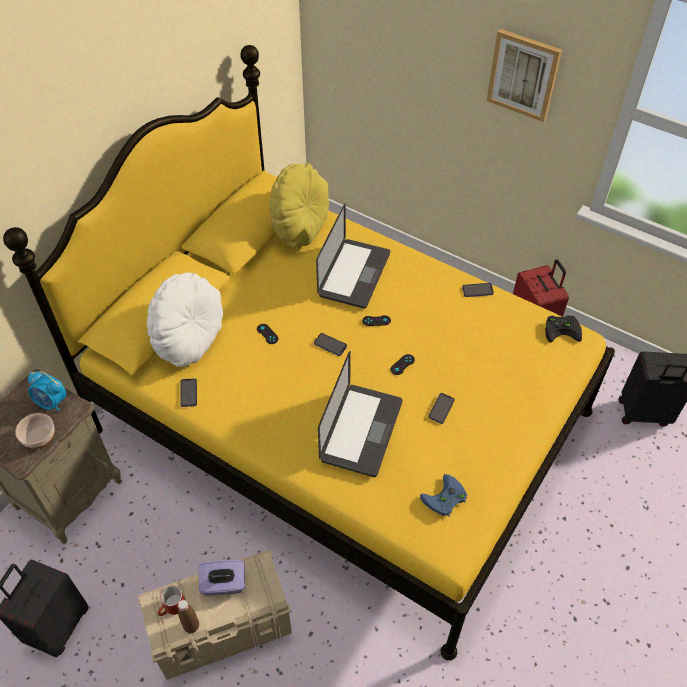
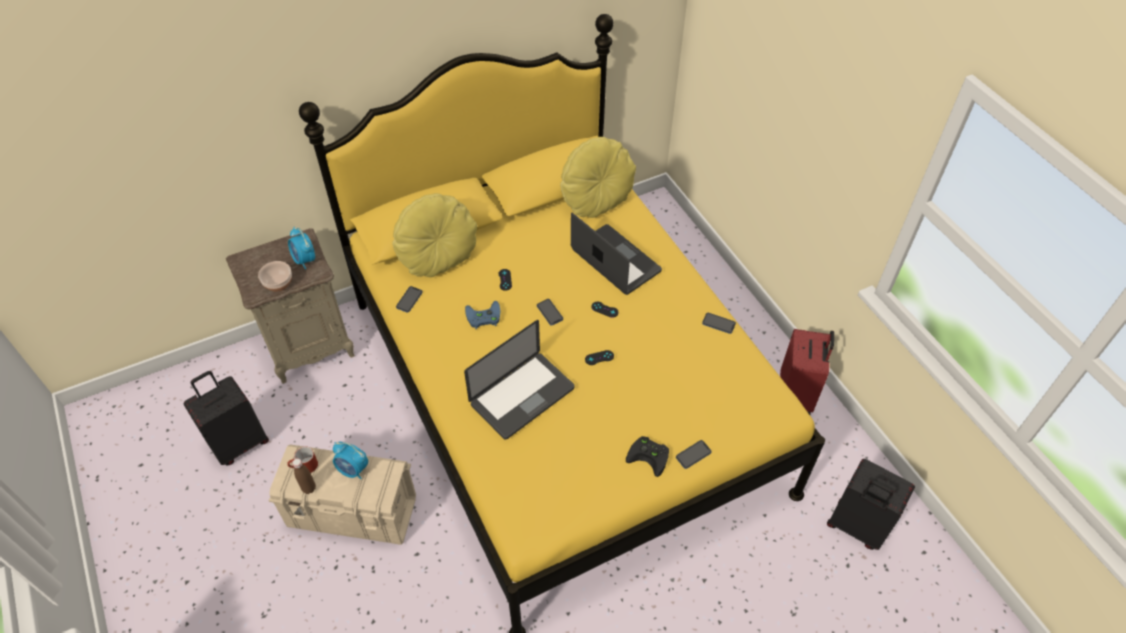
camera: 30 degrees right, 0 degrees up
(191, 344) = (439, 261): white pillow -> yellow pillow
(223, 584) = (353, 470): purple tissue box -> alarm clock
(354, 274) = (615, 261): laptop -> laptop turned 90 degrees counterclockwise
(441, 409) = (605, 411): phone -> phone (693, 455)
(444, 499) = (549, 488): blue game controller -> blue game controller (482, 317)
(523, 75) = (842, 129): picture -> none
(562, 329) = (774, 395): black game controller -> black game controller (650, 456)

